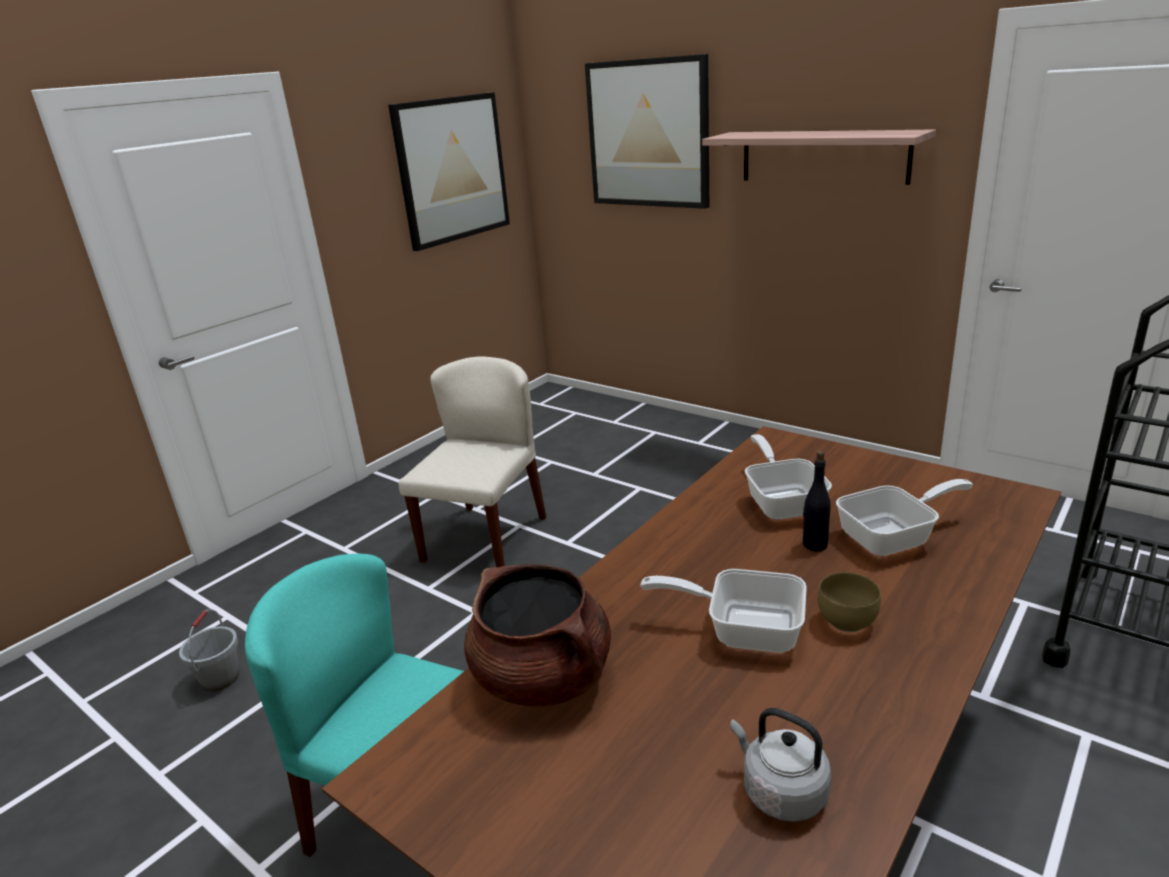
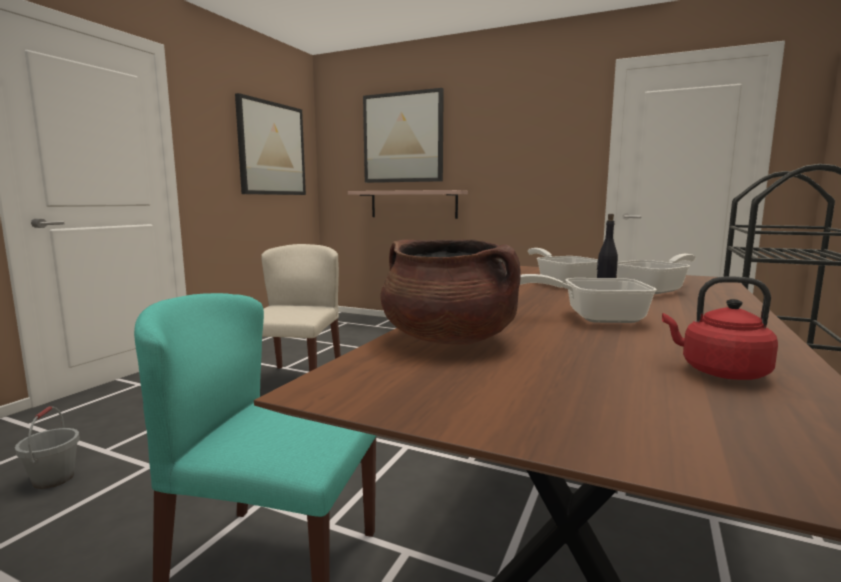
camera: 15 degrees left, 15 degrees down
(780, 792) = (719, 372): grey kettle -> red kettle
(823, 156) = (516, 146): shelf -> shelf (413, 204)
(848, 623) = (668, 313): brown bowl -> none

